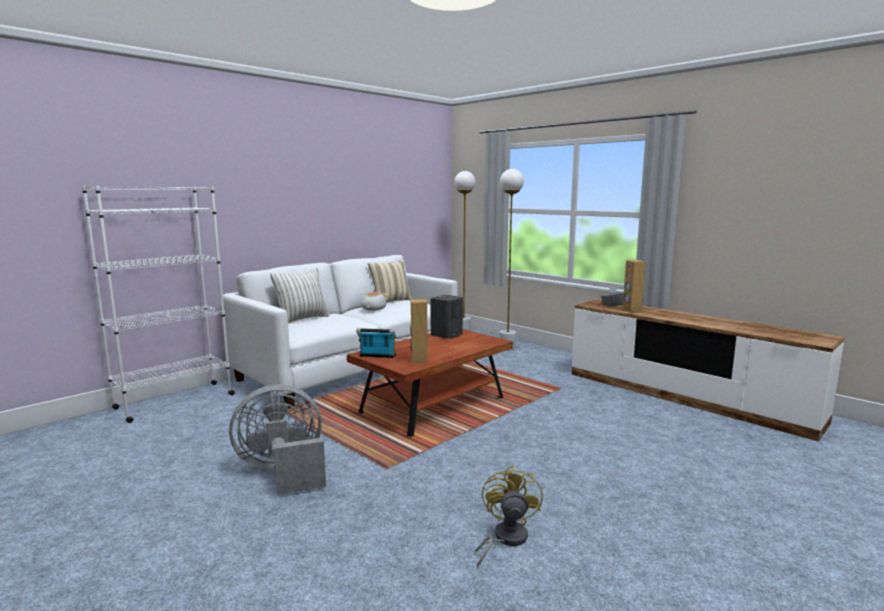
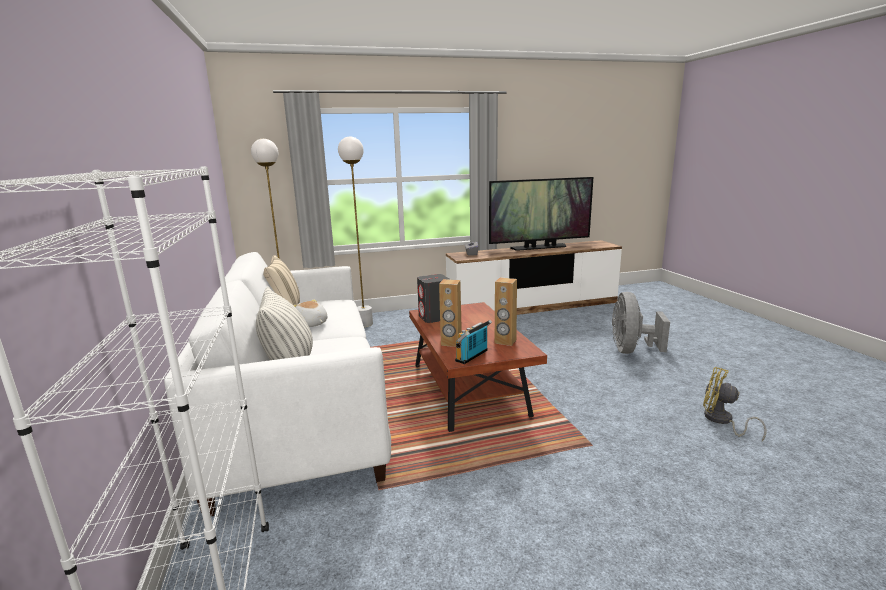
camera: 60 degrees left, 5 degrees up
(283, 472) = (572, 514): grey fan -> grey fan (631, 350)
(631, 310) = (495, 254): brown speaker -> brown speaker (451, 343)
(708, 319) = (539, 247): none -> television

